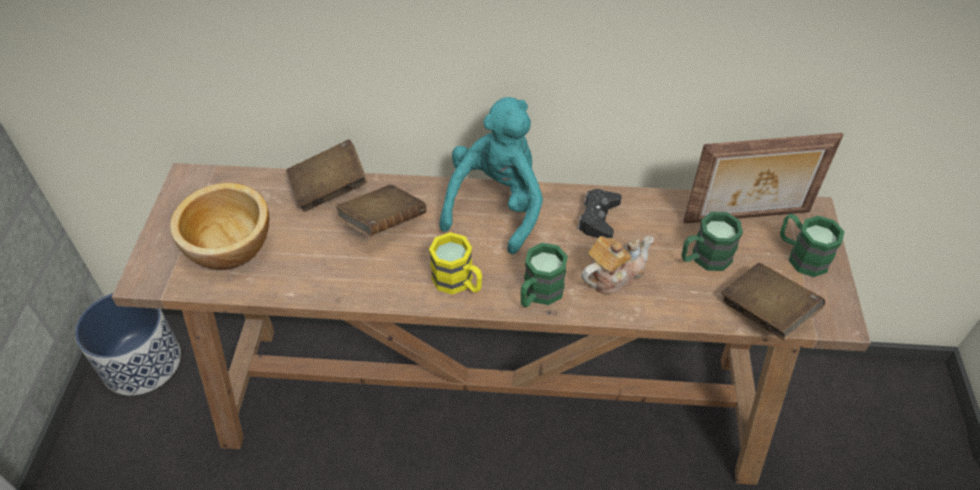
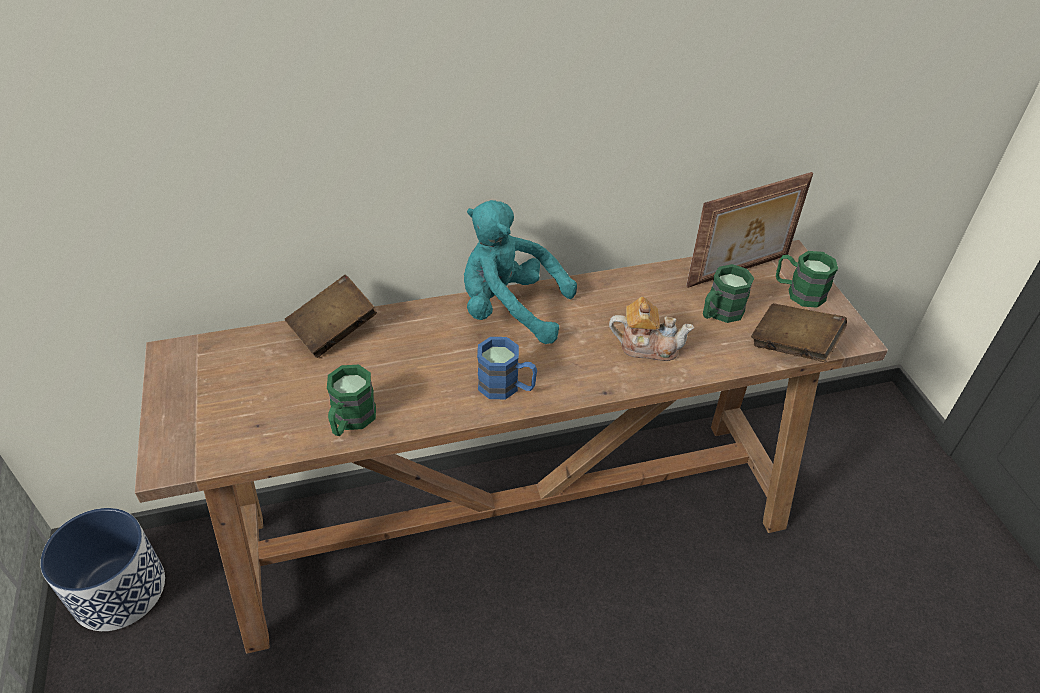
camera: 20 degrees left, 5 degrees down
(230, 245) = (251, 408): bowl -> none
(383, 224) = (405, 351): brown book -> none
(458, 283) = (506, 387): yellow mug -> blue mug
(496, 205) = (509, 310): turquoise plush toy -> turquoise plush toy turned 75 degrees counterclockwise
(538, 294) = (587, 379): green mug -> green mug (350, 421)
(598, 218) = (610, 300): black game controller -> none
(613, 275) = (647, 346): teapot -> teapot turned 60 degrees clockwise

